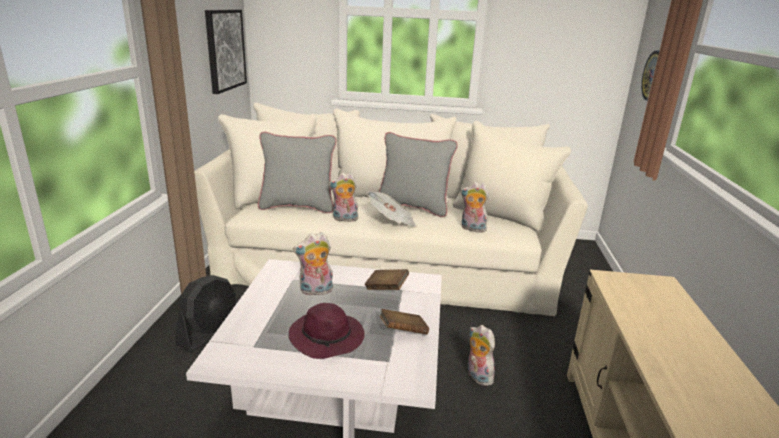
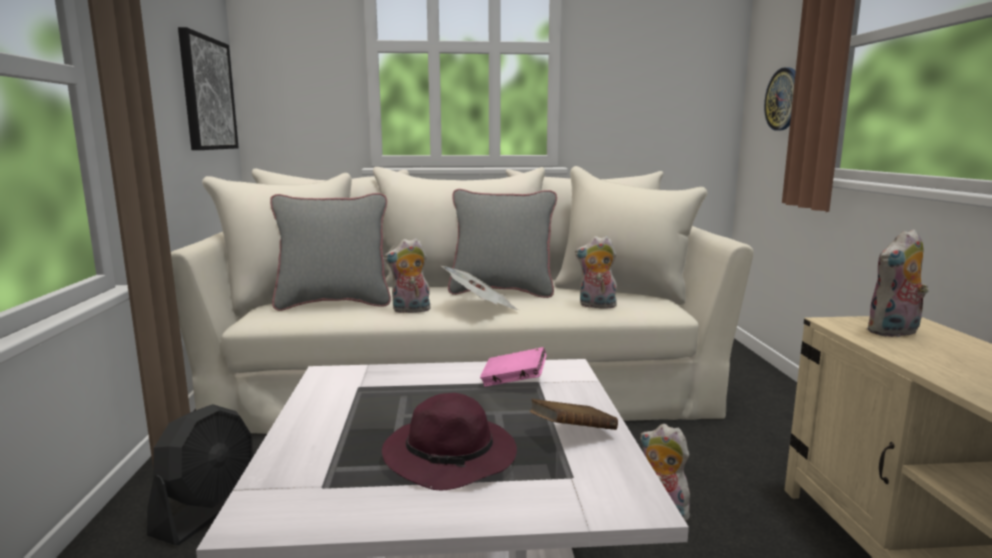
camera: 10 degrees left, 10 degrees down
(315, 291) = (403, 398): plush toy -> plush toy (894, 332)
(386, 288) = (513, 382): brown book -> pink book

